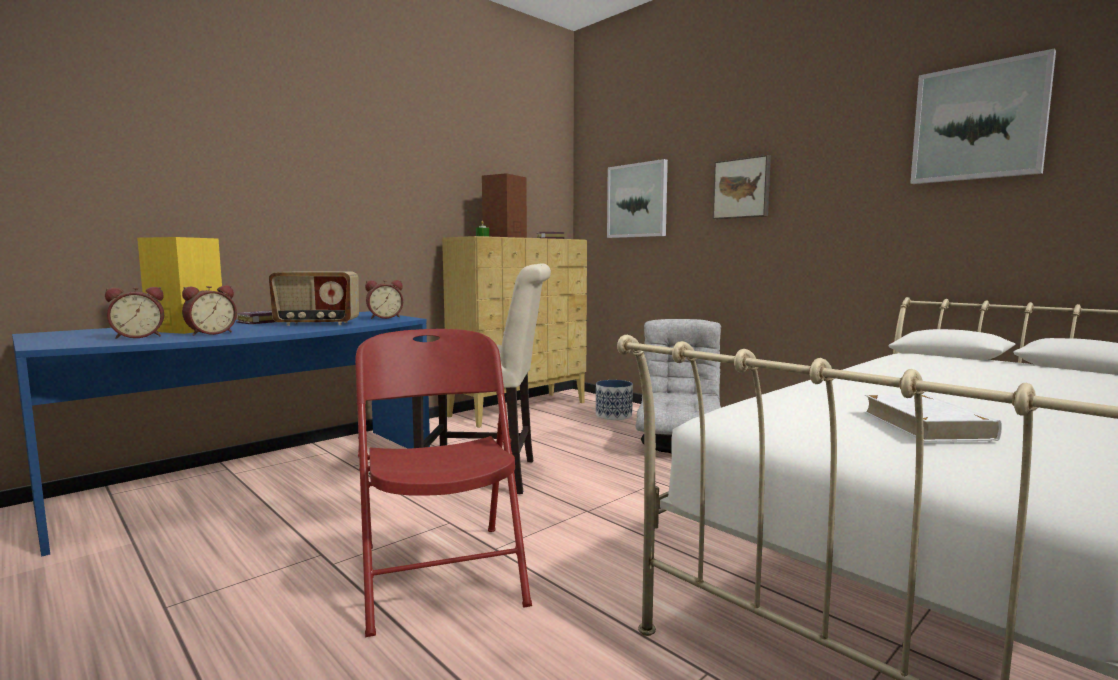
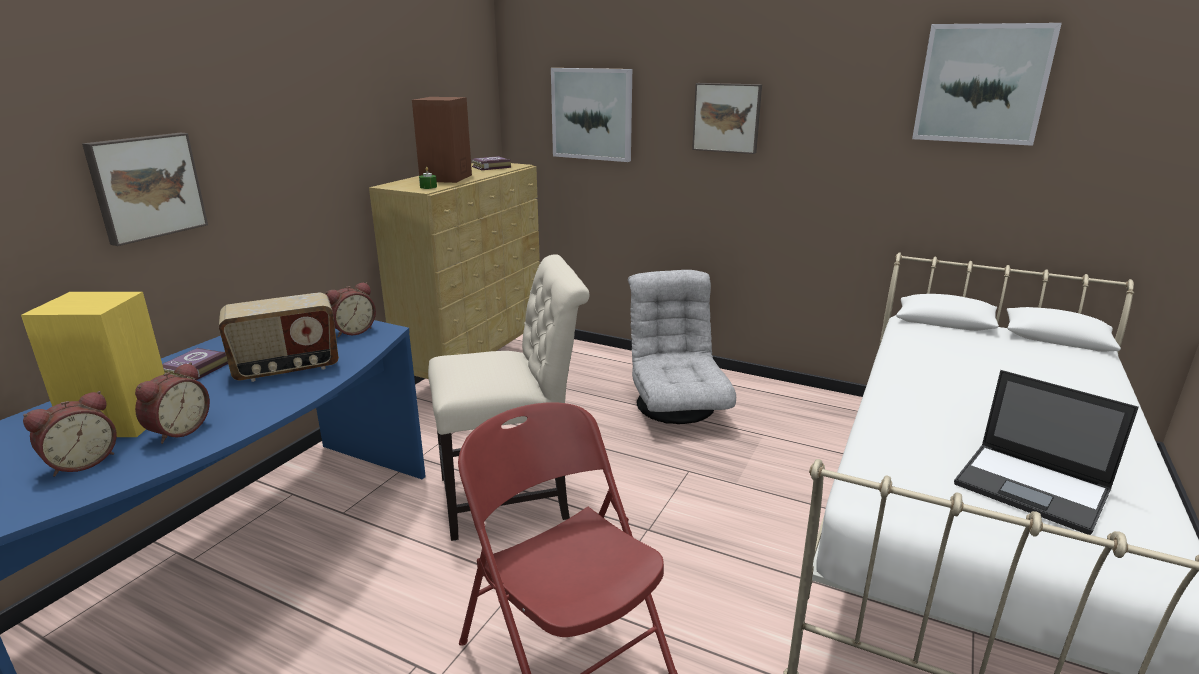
camera: 20 degrees left, 15 degrees up
(266, 199) = (146, 186): none -> picture
(614, 415) = (585, 369): planter -> none
(926, 425) = (1033, 488): white book -> laptop

